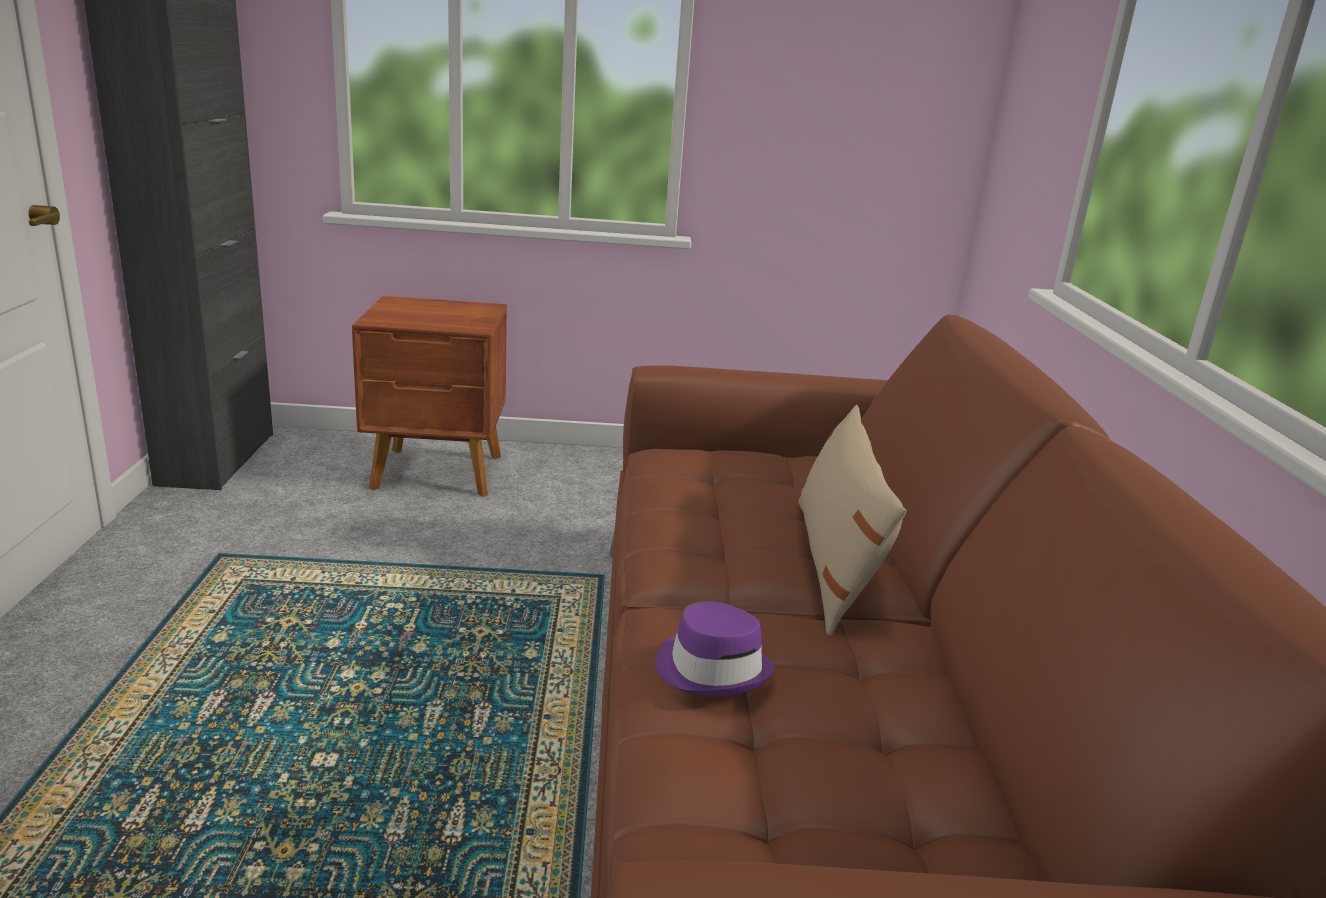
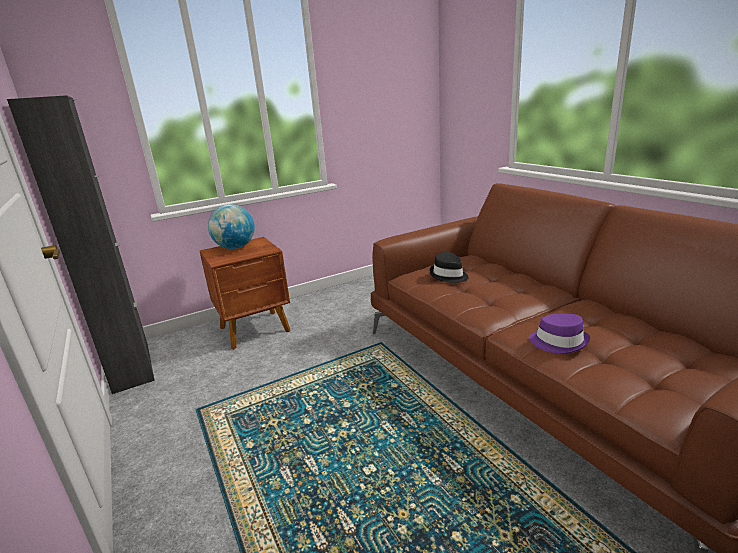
camera: 25 degrees left, 0 degrees up
(435, 308) = (235, 248): none -> globe
(727, 477) = (448, 275): none -> black hat
(835, 563) = (529, 291): beige pillow -> none

